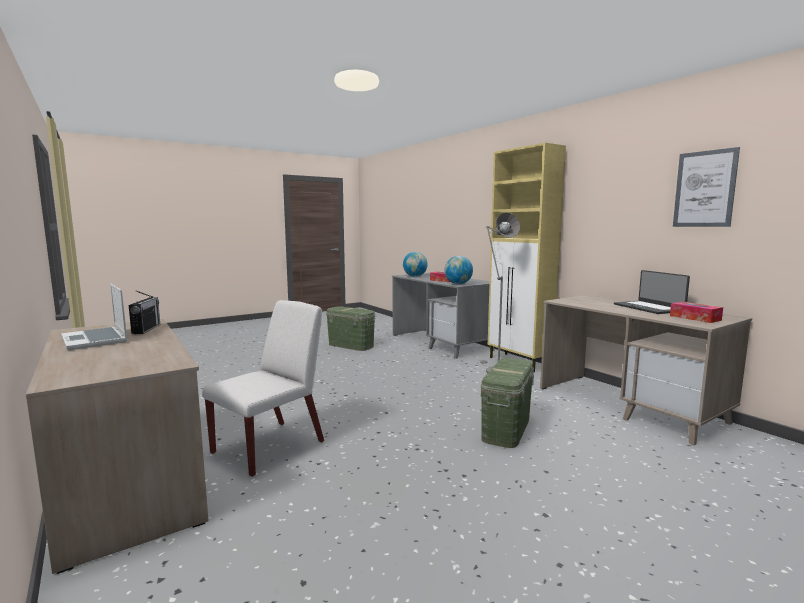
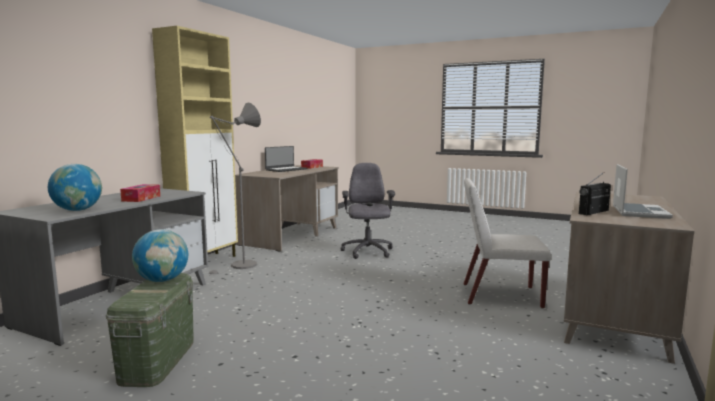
camera: 120 degrees left, 0 degrees up
(458, 284) = (181, 193): globe -> globe (162, 280)
(506, 429) = (367, 252): green storage box -> grey office chair
(704, 189) = (277, 94): picture -> none

